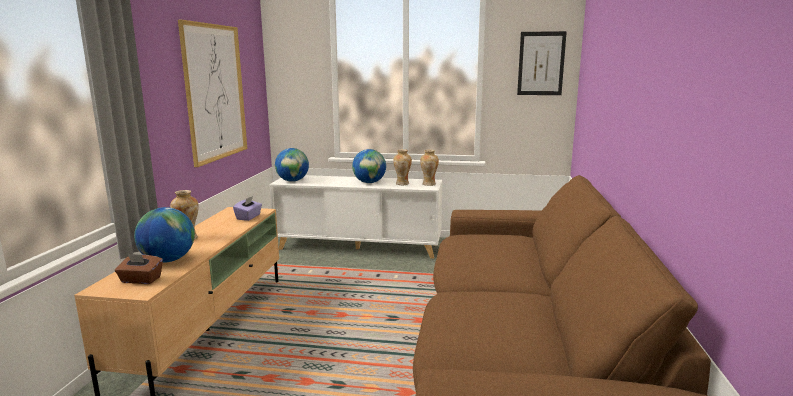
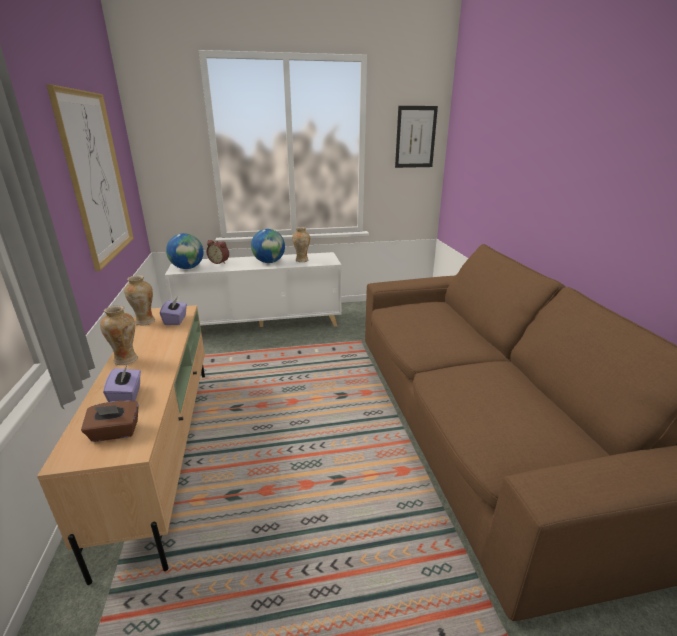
camera: 20 degrees left, 10 degrees up
(168, 260) = (127, 396): globe -> purple tissue box
(324, 179) = (219, 262): none -> alarm clock
(429, 184) = (326, 258): vase -> vase (145, 322)

